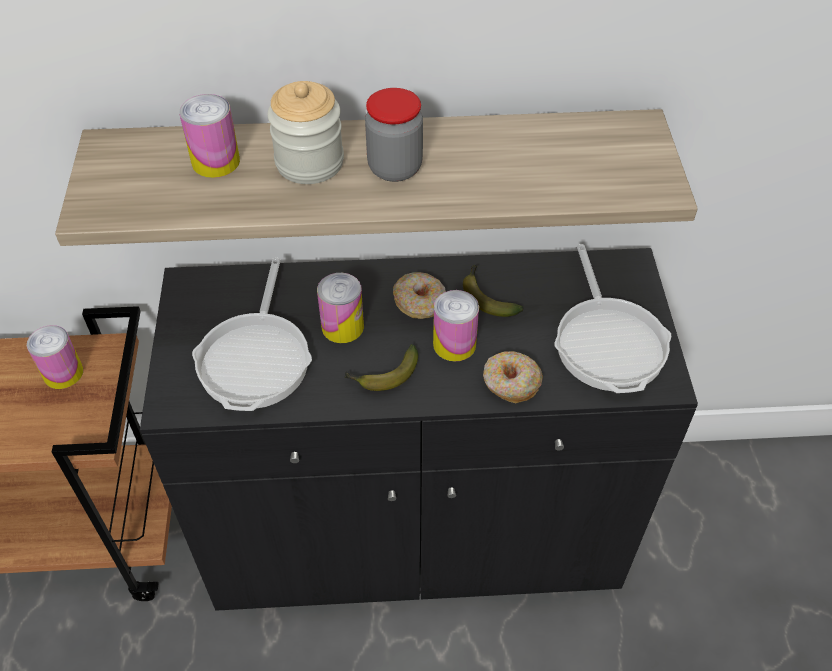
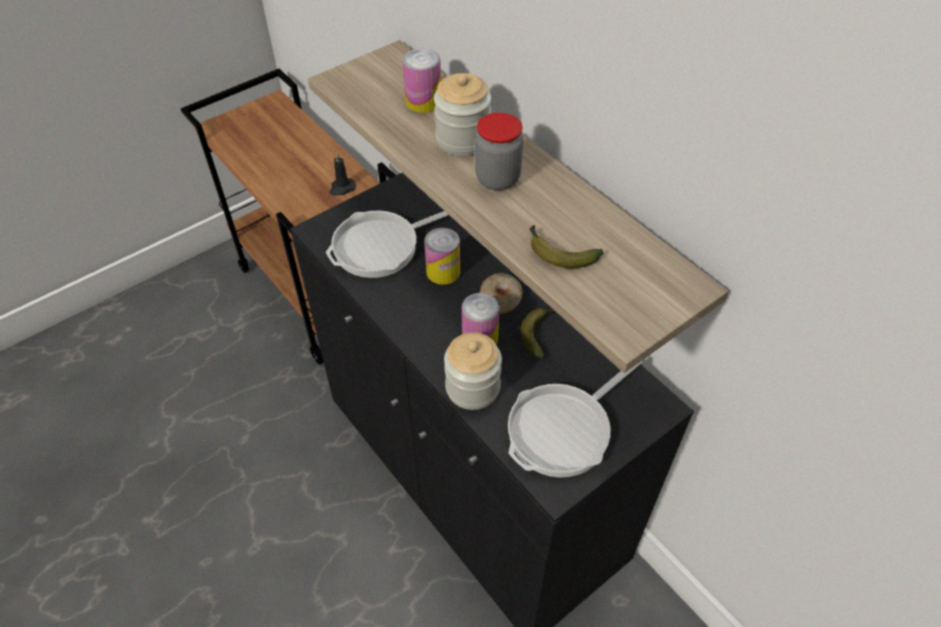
camera: 55 degrees right, 0 degrees up
(63, 373) = (342, 188): can -> black candle
(383, 376) = (420, 315): banana -> banana (558, 253)
(510, 383) = (472, 388): donut -> jar

